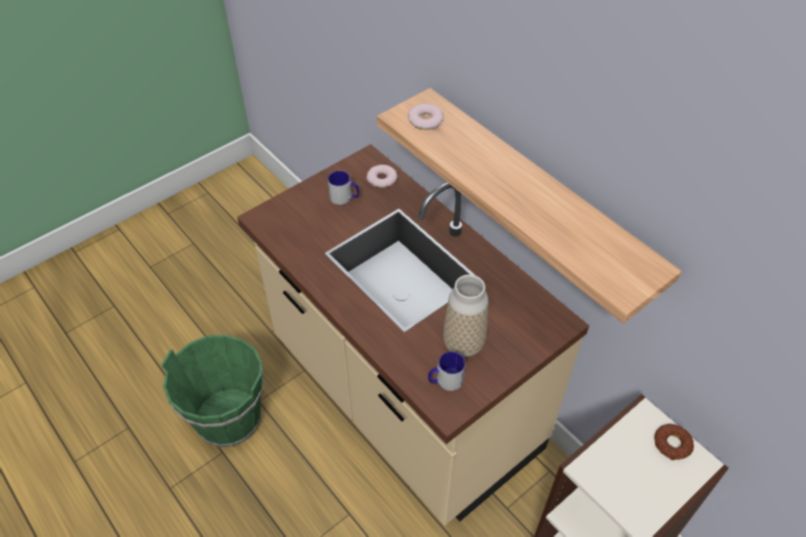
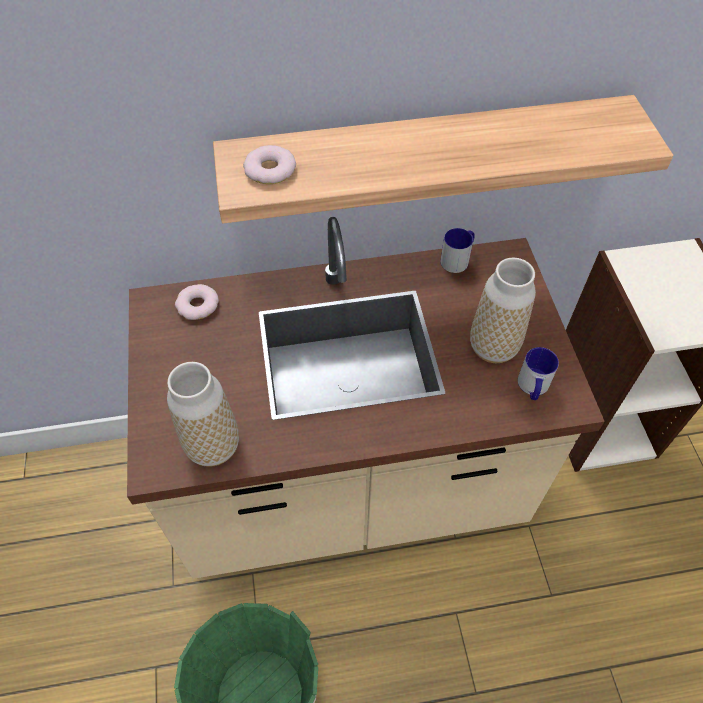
camera: 60 degrees left, 5 degrees up
(289, 236) = (213, 446): none -> vase
(344, 198) = (197, 356): mug -> mug (458, 259)
(672, 444) = (661, 259): donut -> none

